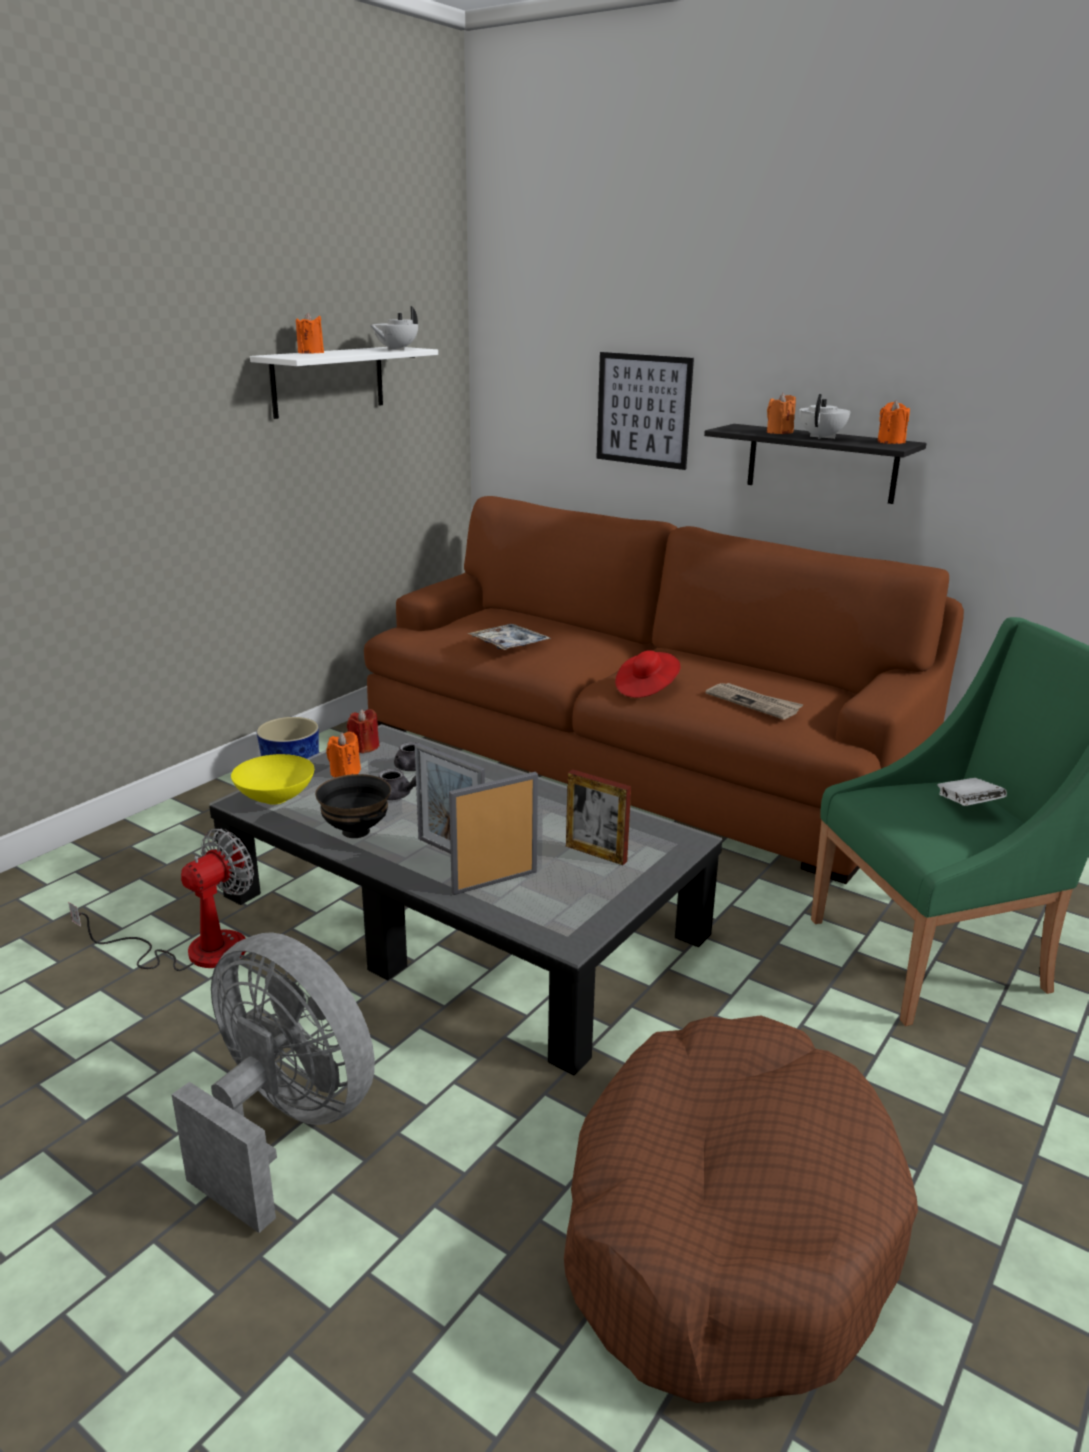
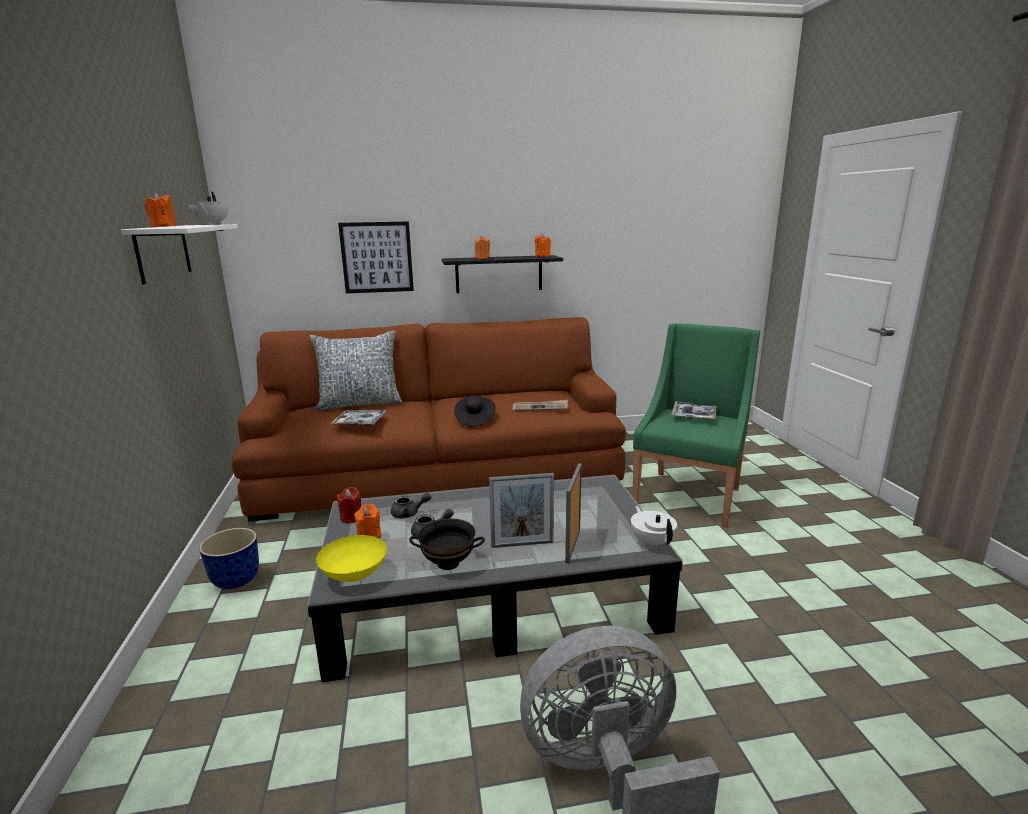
camera: 45 degrees left, 5 degrees down
(195, 950) = (363, 729): fan -> none
(554, 621) = (360, 403): none -> pillow
(596, 853) = (585, 507): picture frame -> none
(646, 688) = (474, 420): red hat -> black hat
(726, 1225) = (818, 645): brown dog bed -> none
(822, 437) = (508, 257): white teapot -> white teapot (652, 542)
(967, 806) = (694, 415): white book -> tray

